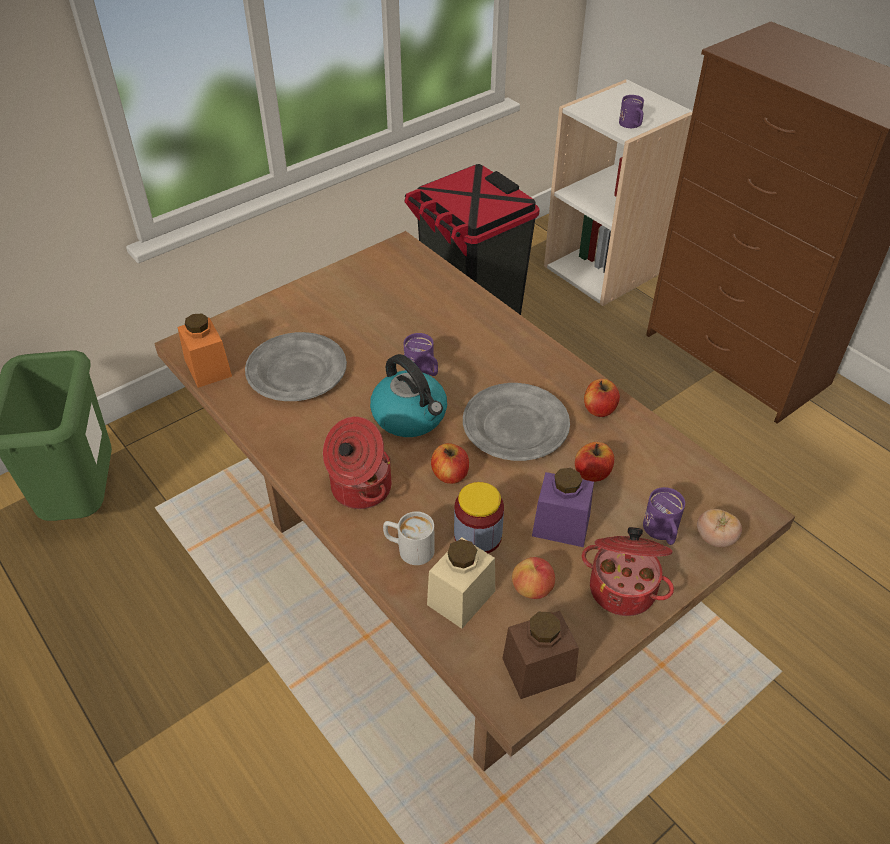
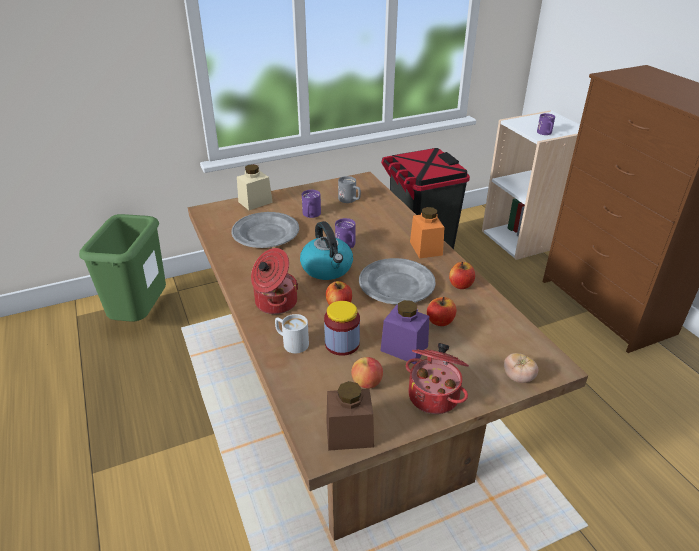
camera: 15 degrees right, 10 degrees down
(208, 368) = (212, 224): orange jar -> orange jar (426, 248)
(397, 289) = (350, 200): none -> grey mug
(461, 598) = (314, 378): beige jar -> beige jar (255, 202)
(662, 533) = (478, 366): purple mug -> purple mug (310, 215)

